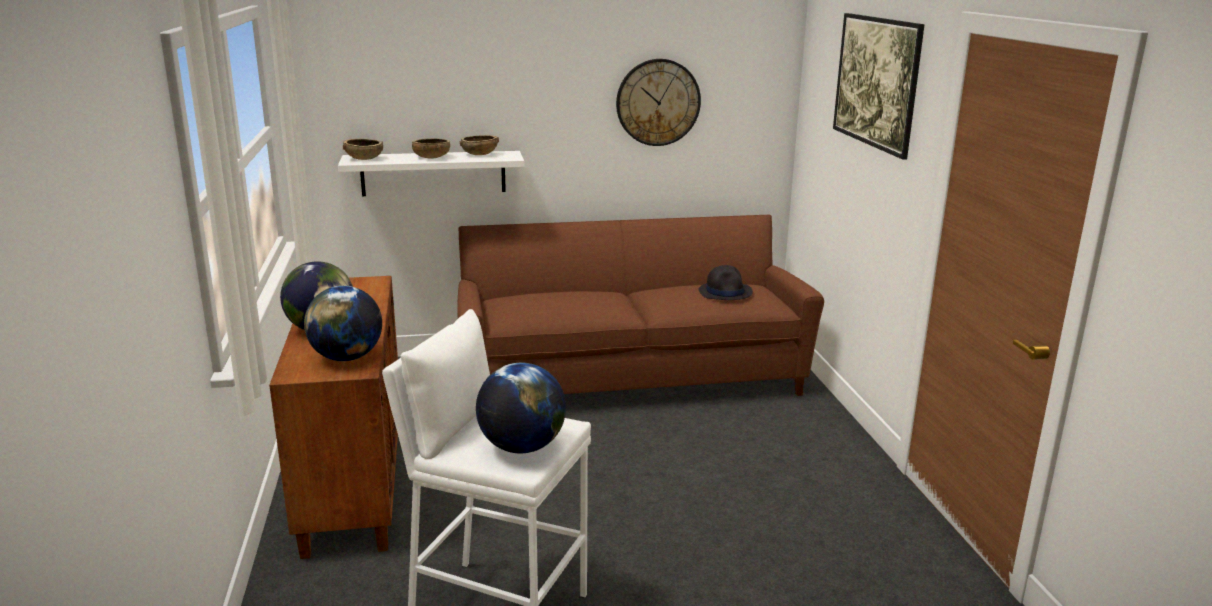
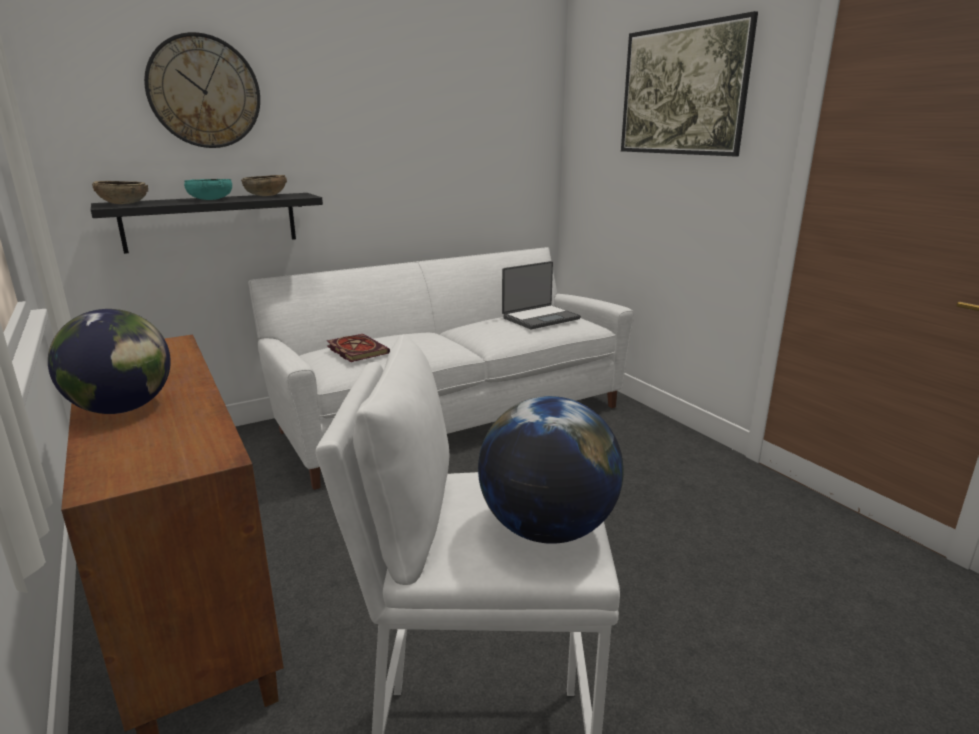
camera: 20 degrees left, 0 degrees up
(346, 358) = (184, 442): globe -> none
(431, 157) = (211, 199): brown bowl -> turquoise bowl
(433, 173) = (211, 221): white shelf -> black shelf
(530, 302) = (355, 350): none -> book
(629, 376) = (450, 415): brown sofa -> white sofa
(658, 102) = (442, 139): wall clock -> wall clock (204, 92)
(725, 292) = (540, 318): black hat -> laptop

